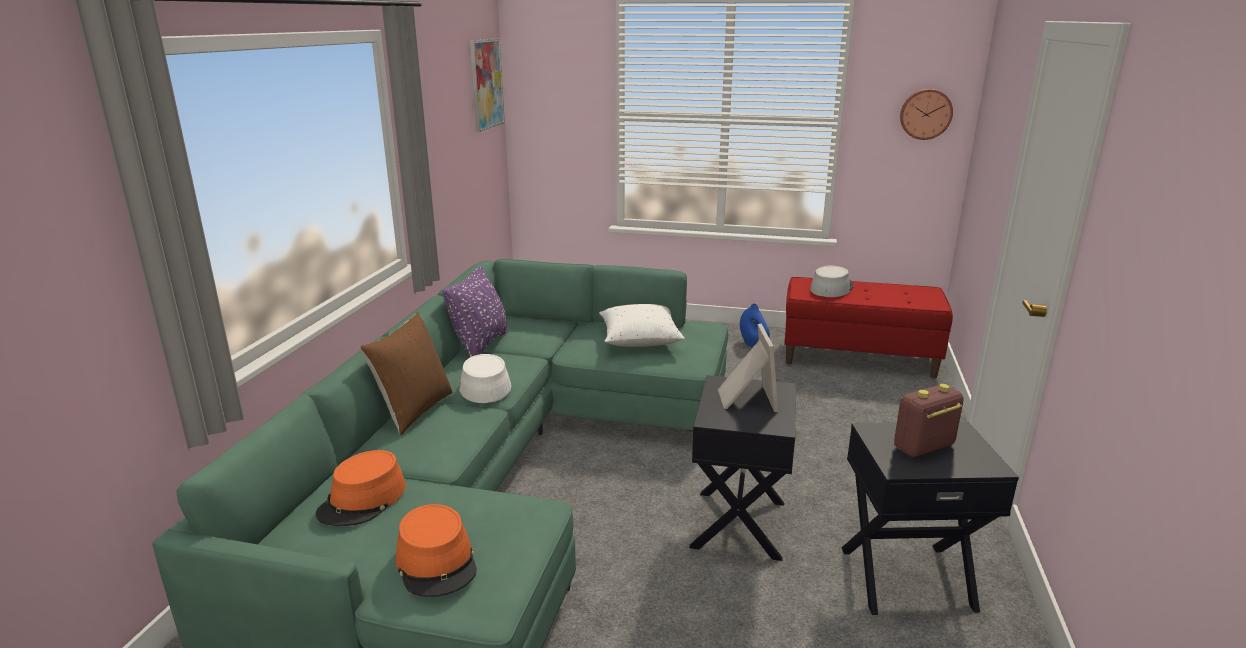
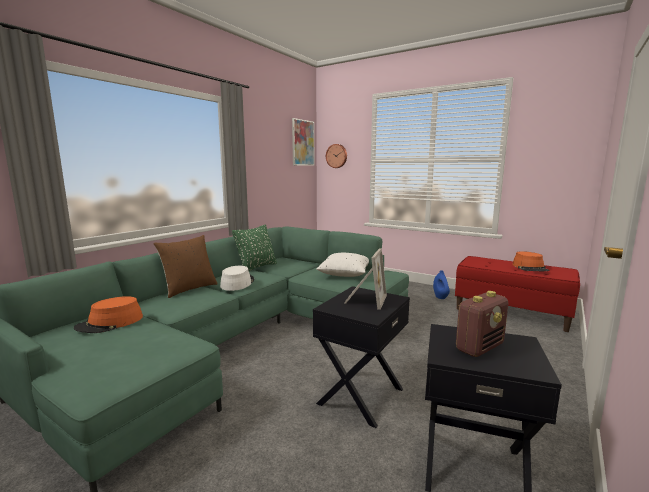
camera: 20 degrees right, 10 degrees down
(437, 562) = (101, 361): orange hat -> orange hat (530, 268)
(480, 345) = (256, 267): purple pillow -> green pillow
(831, 288) = (492, 262): grey hat -> none
(923, 447) = (479, 347): radio -> radio turned 150 degrees clockwise
(925, 114) = (565, 150): wall clock -> wall clock (337, 156)

